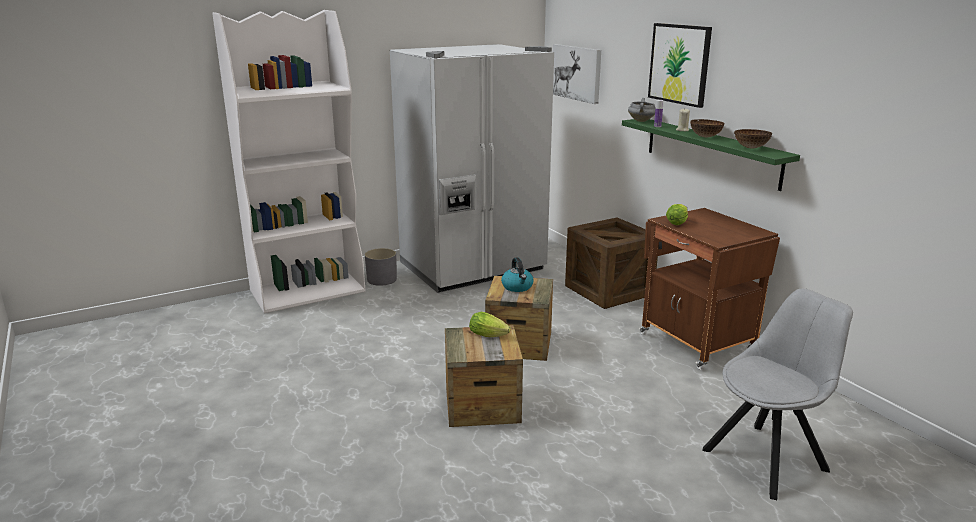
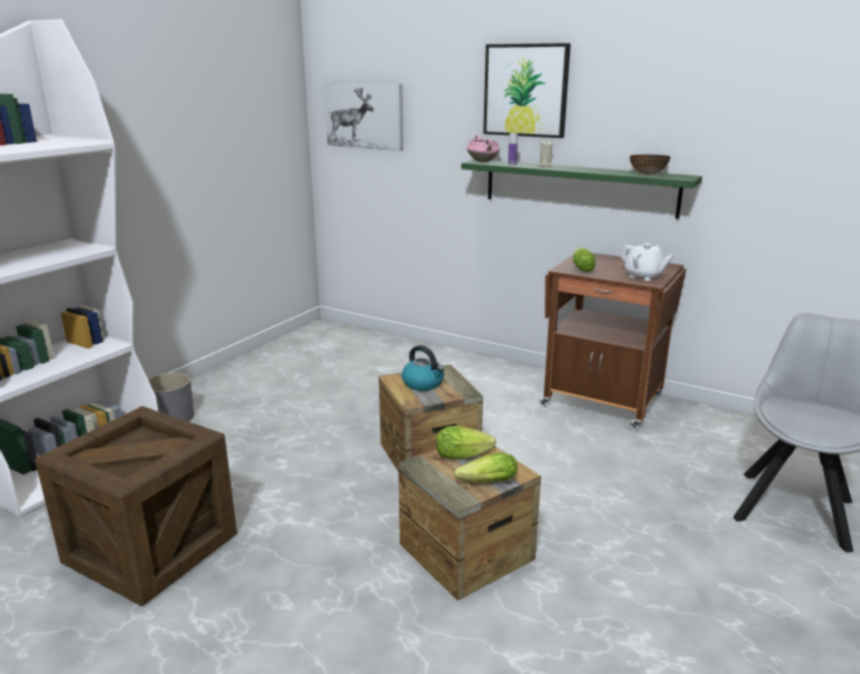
camera: 30 degrees left, 0 degrees up
(473, 267) = (281, 373): white fridge -> none
(481, 352) = (484, 483): none -> lettuce
(608, 291) = (460, 366): crate -> crate (151, 548)
(641, 121) = (483, 162): grey cooking pot -> pink cooking pot
(706, 137) = (582, 169): bowl -> none
(720, 236) = (643, 276): none -> white teapot

